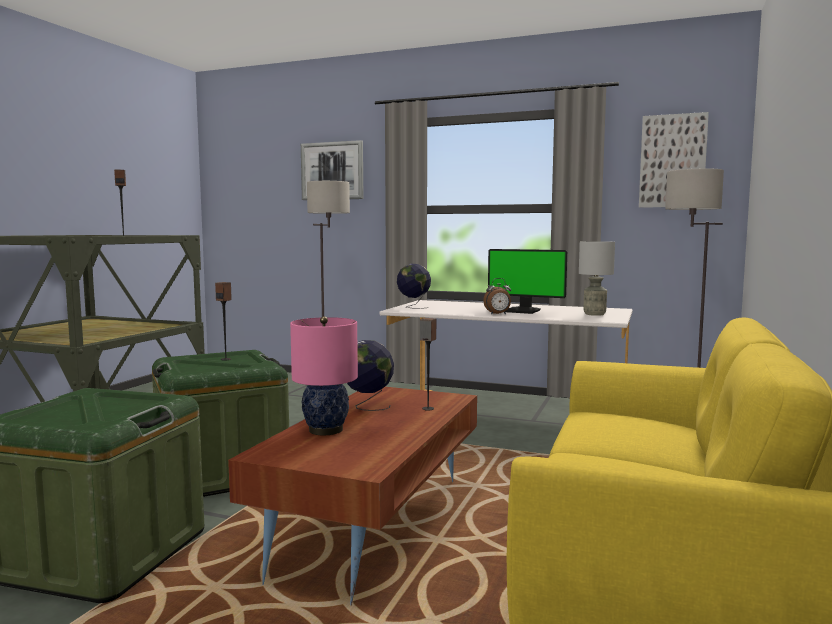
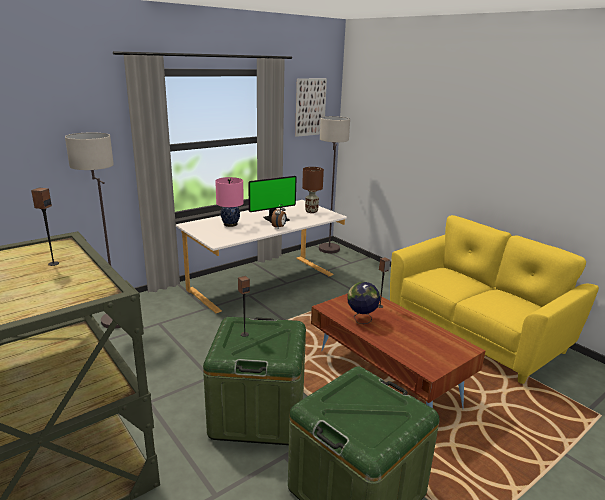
camera: 60 degrees left, 15 degrees up
(326, 430) = (398, 343): pink table lamp -> pink table lamp (230, 224)
(332, 171) = (60, 117): picture -> none
(413, 307) = (212, 235): globe -> none
(594, 314) = (311, 211): grey table lamp -> brown table lamp

